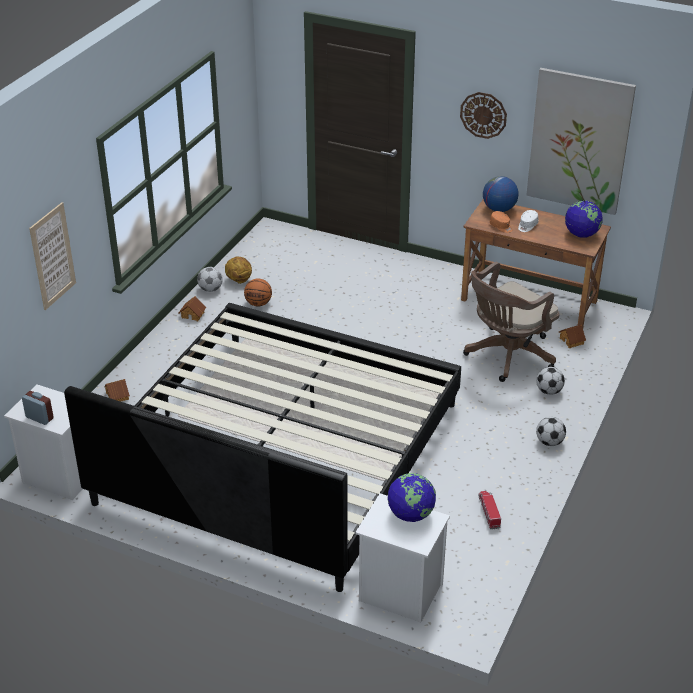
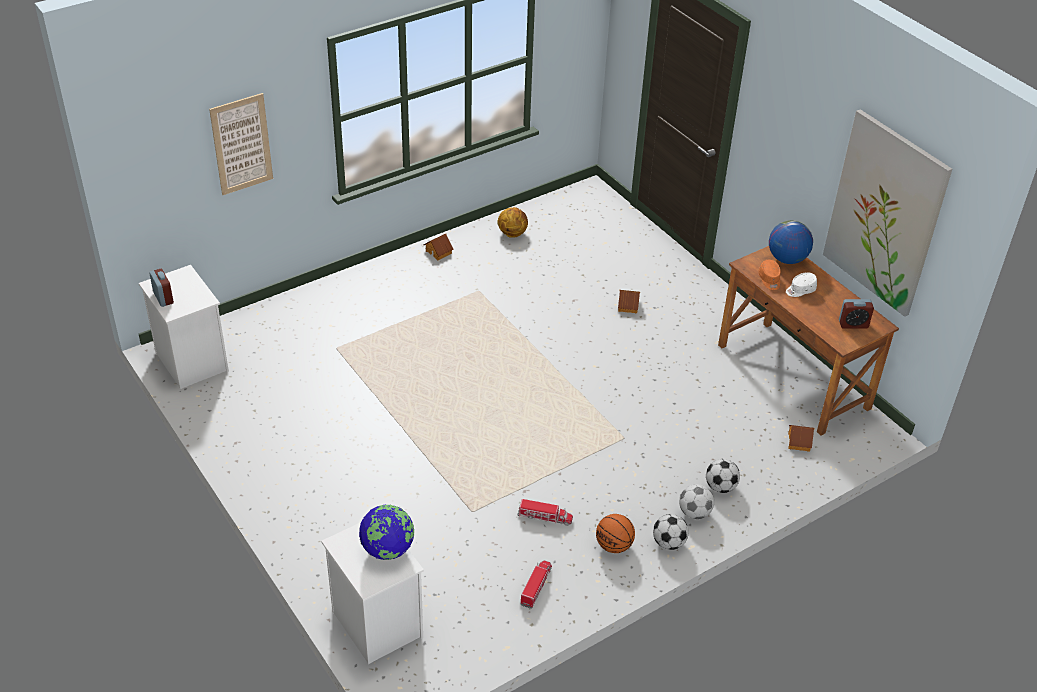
camera: 30 degrees right, 5 degrees up
(117, 396) = (302, 305): toy house -> toy house (627, 305)
(210, 289) = (477, 232): football -> football (694, 512)
(258, 303) = (509, 265): basketball -> basketball (613, 546)
(280, 452) = (394, 427): bed -> none
(450, 464) = (545, 517): none -> toy truck
(483, 115) = (798, 143): wall clock -> none
(506, 356) = (710, 428): brown office chair -> none
(581, 234) = (853, 324): globe -> alarm clock

